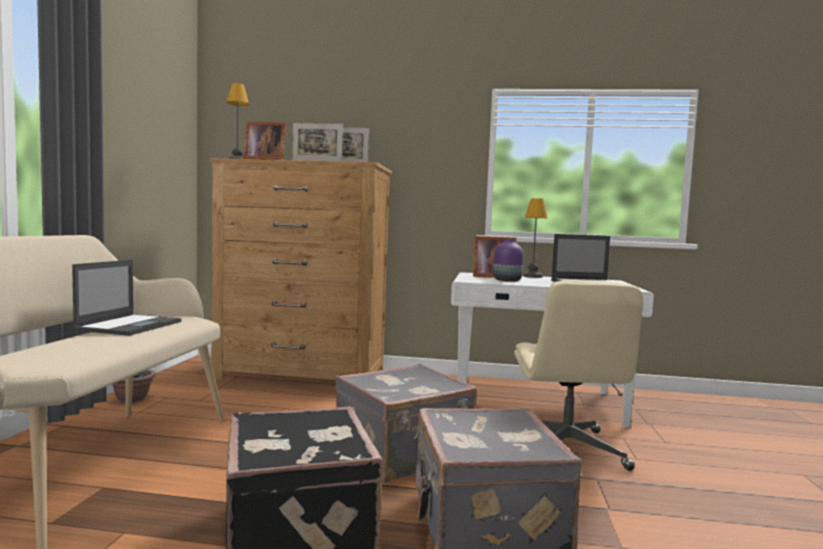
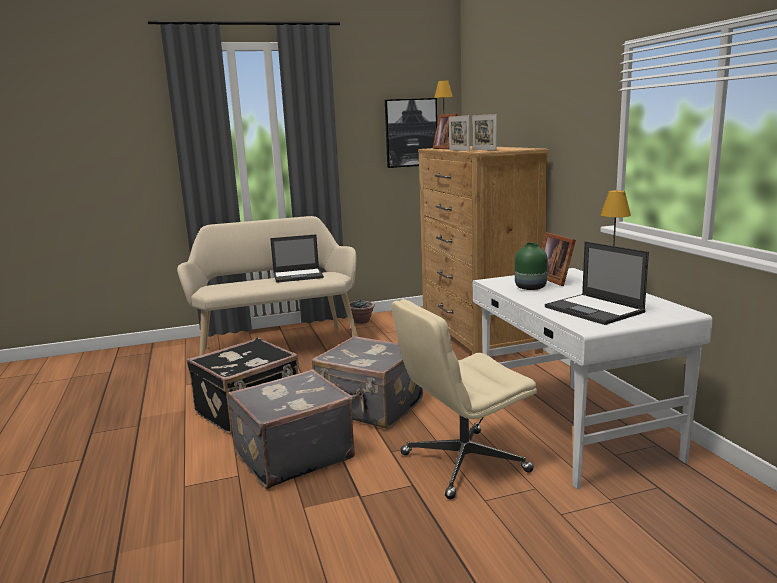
camera: 65 degrees right, 10 degrees up
(160, 140) = (411, 133): none -> picture
(506, 281) = (529, 287): purple vase -> green vase

